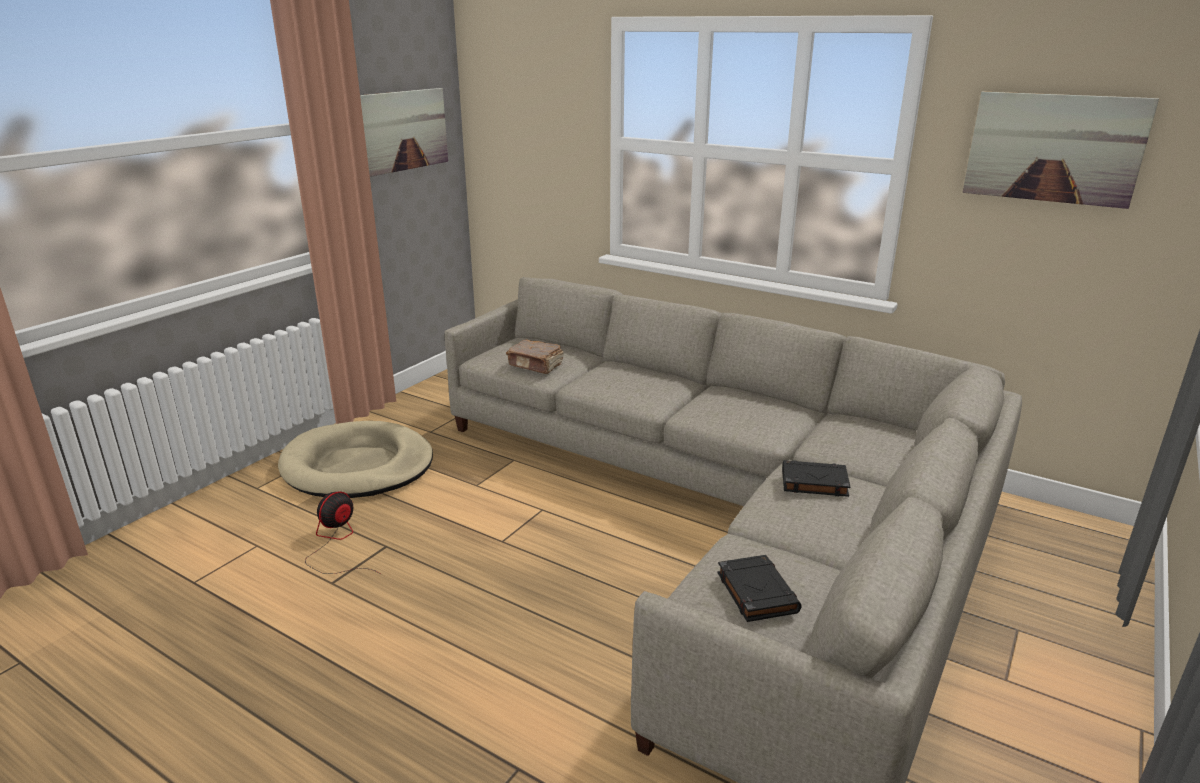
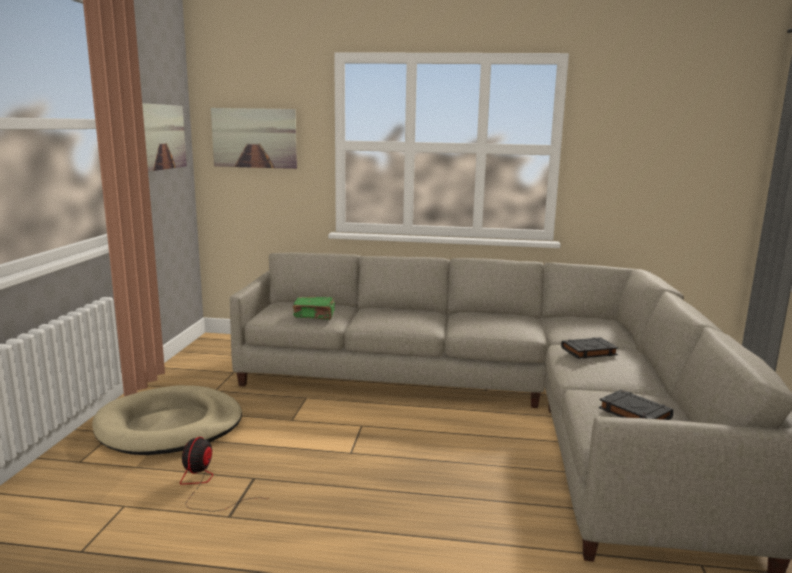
camera: 25 degrees left, 10 degrees down
(536, 365) = (314, 315): brown book -> green book
(1054, 148) = (648, 132): picture -> picture (254, 138)

